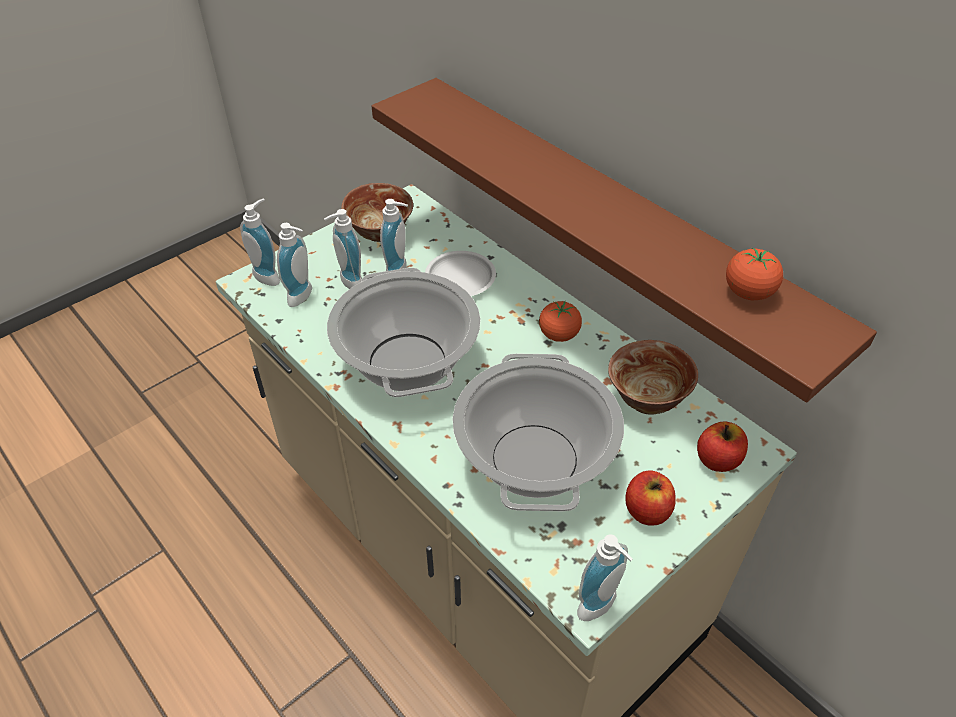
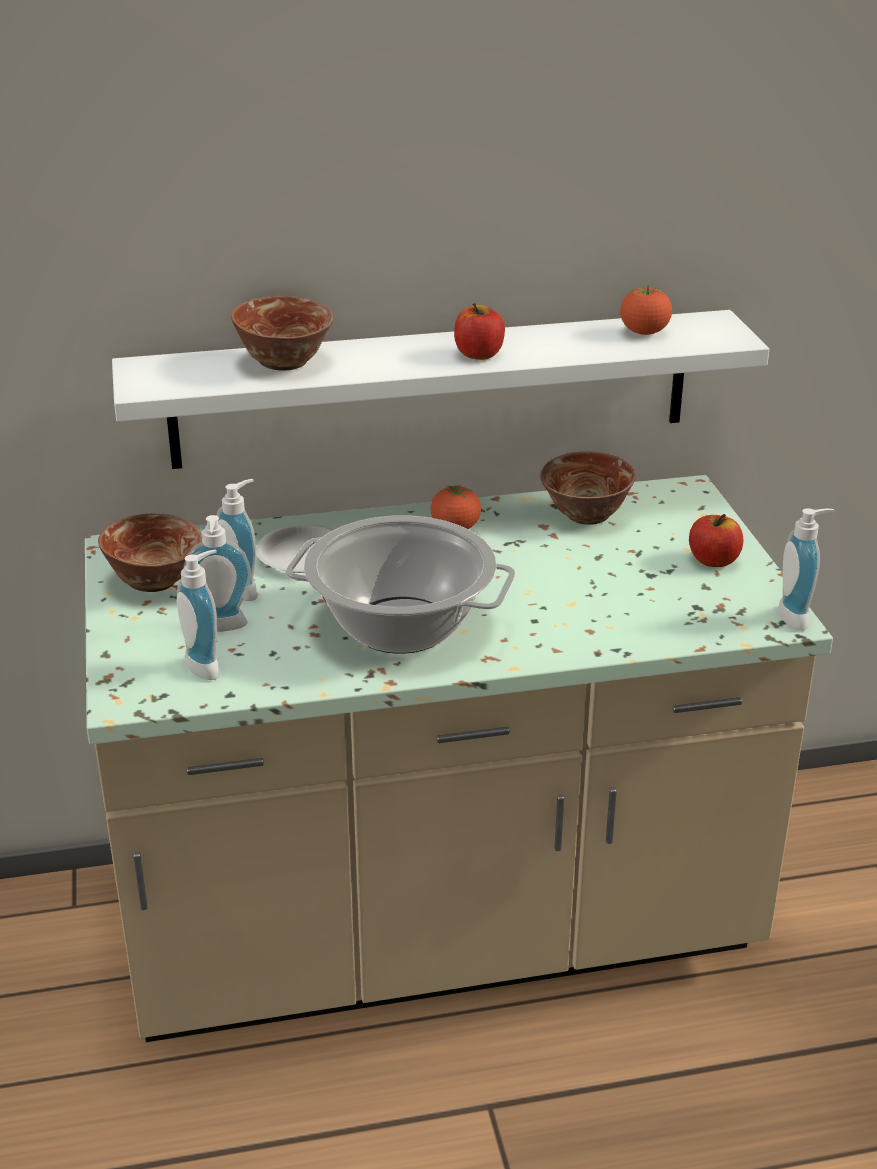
camera: 60 degrees left, 15 degrees down
(269, 275) = (133, 681): soap dispenser -> none
(492, 140) = (284, 363): none -> bowl
(535, 460) = (609, 595): cooking pot -> none
(611, 226) = (432, 389): brown shelf -> white shelf
(718, 460) = (685, 509): apple -> apple (479, 354)

